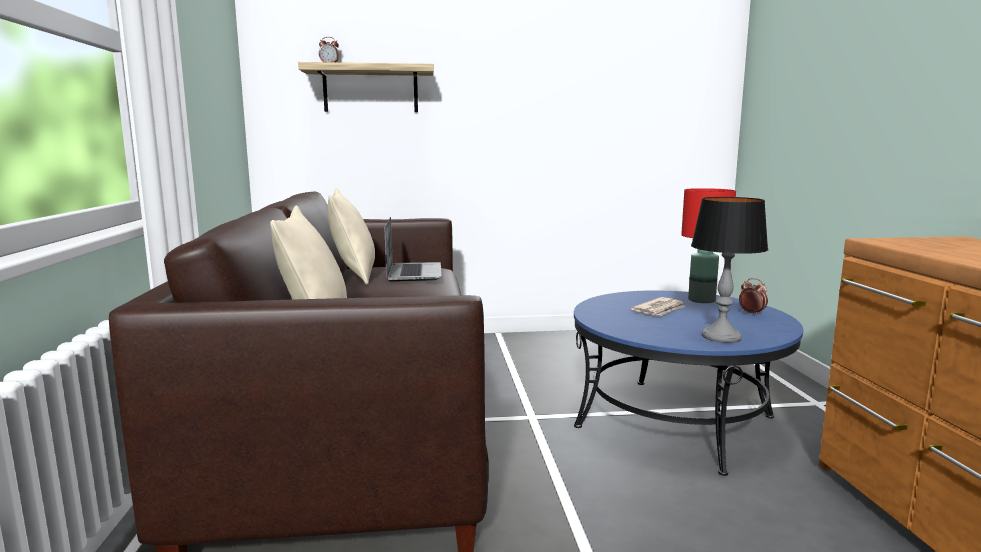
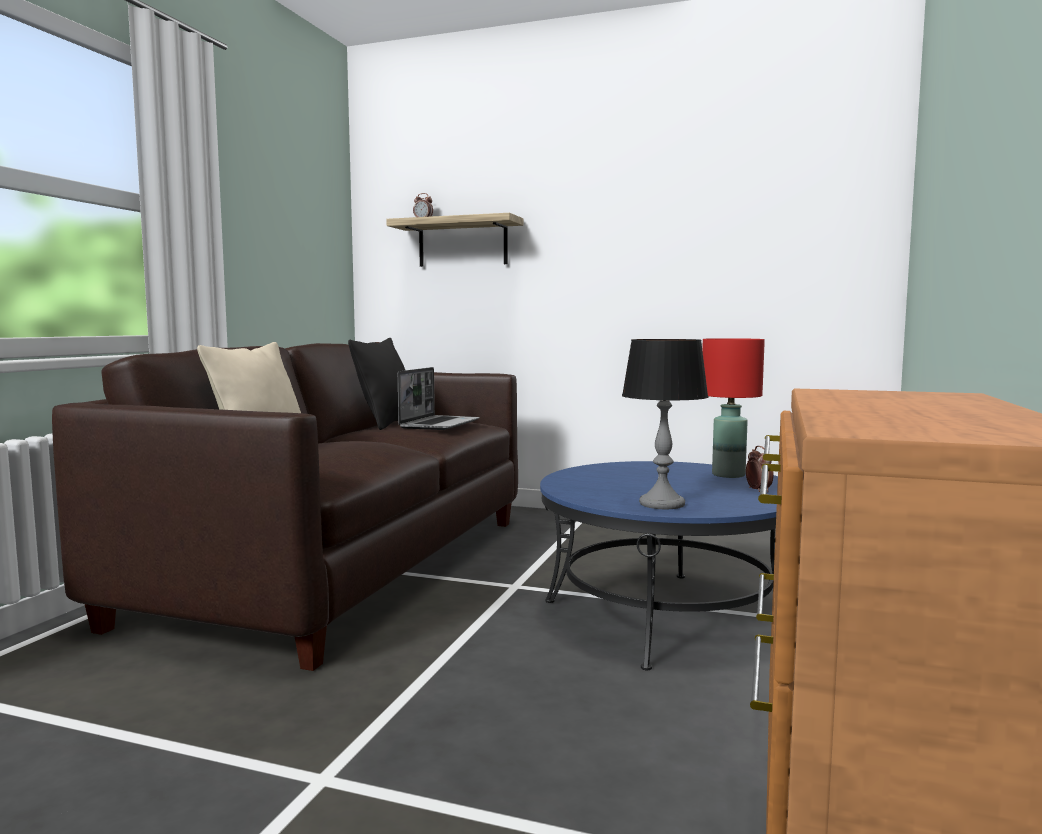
camera: 25 degrees right, 5 degrees down
(354, 276) = (387, 423): beige pillow -> black pillow
(660, 310) = (654, 478): newspaper -> none

